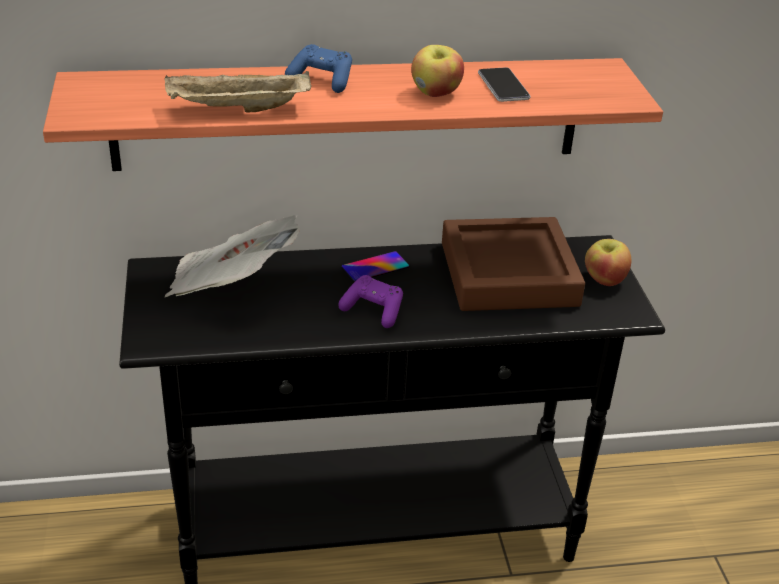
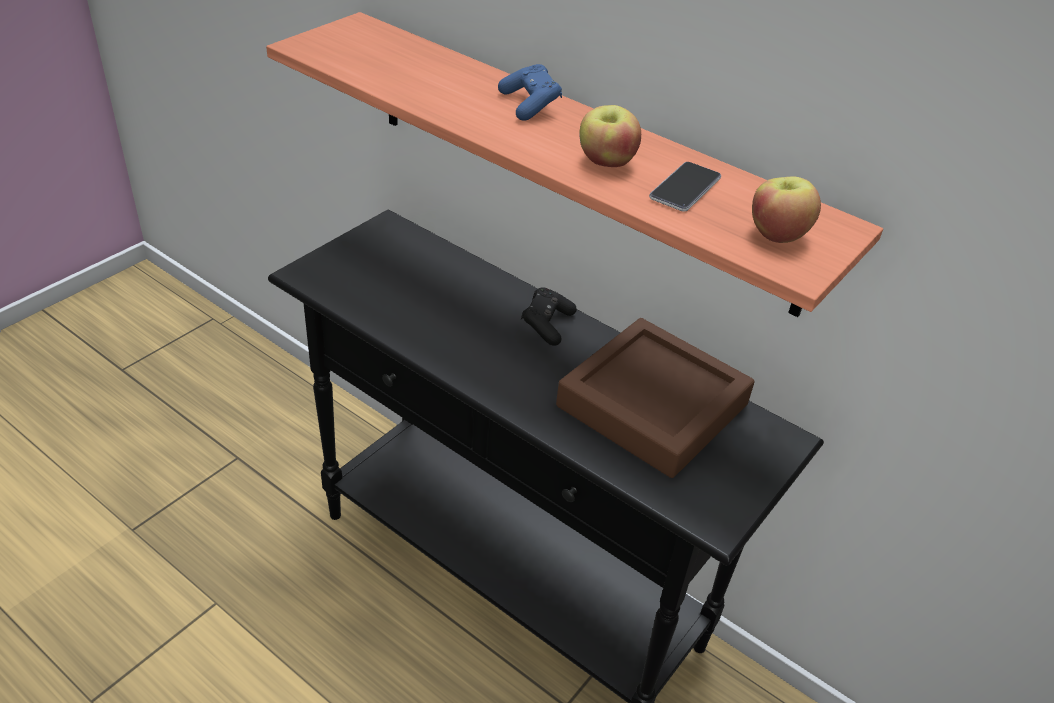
camera: 45 degrees right, 5 degrees up
(231, 286) = (418, 270): newspaper -> none
(237, 109) = (417, 94): beige tray -> none
(373, 310) = (487, 357): purple game controller -> none
(375, 267) = (546, 324): phone -> black game controller
(604, 279) = (739, 472): apple -> apple (777, 234)

